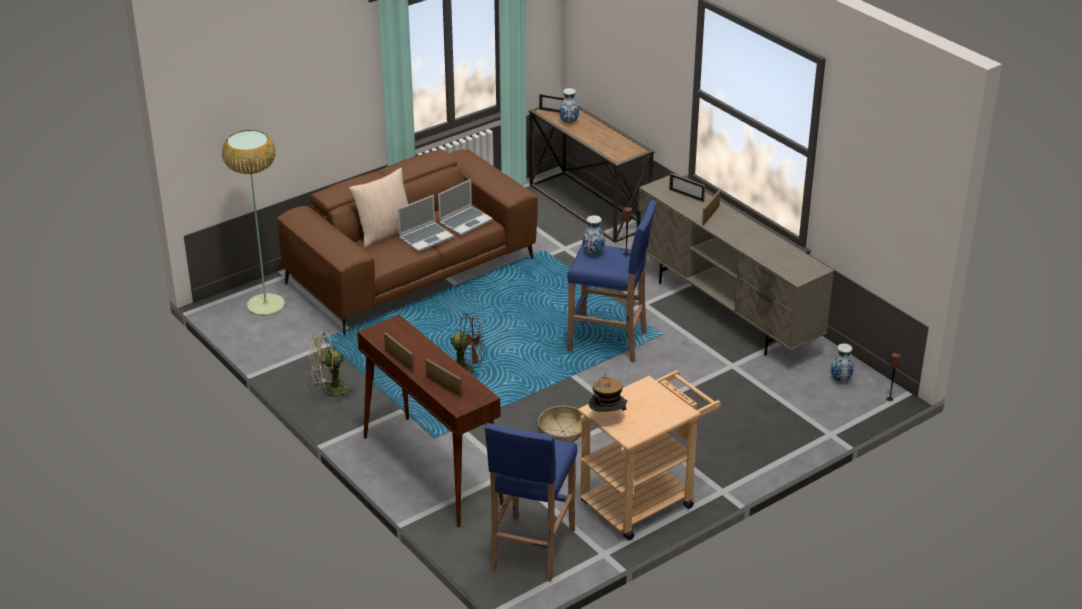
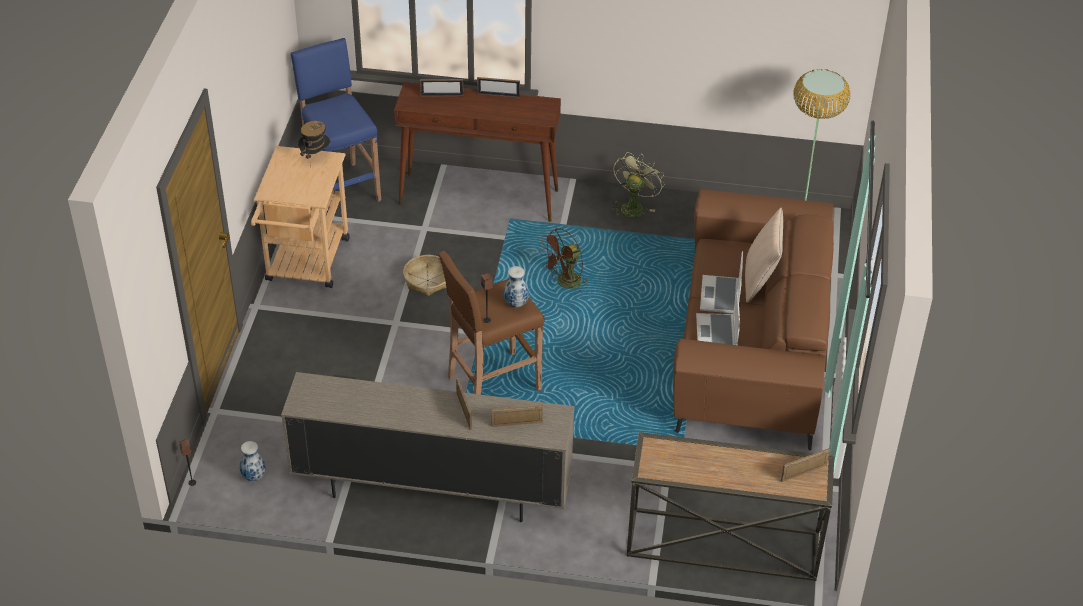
camera: 135 degrees right, 10 degrees up
(569, 122) = (770, 466): vase -> none
(609, 342) = (492, 384): blue stool -> brown stool

